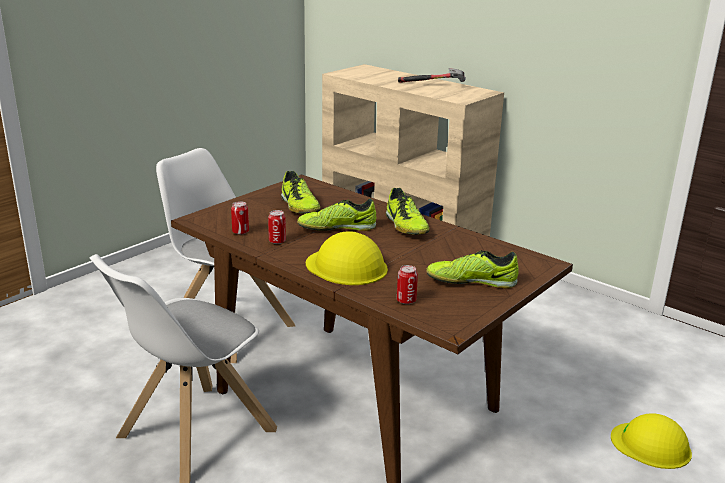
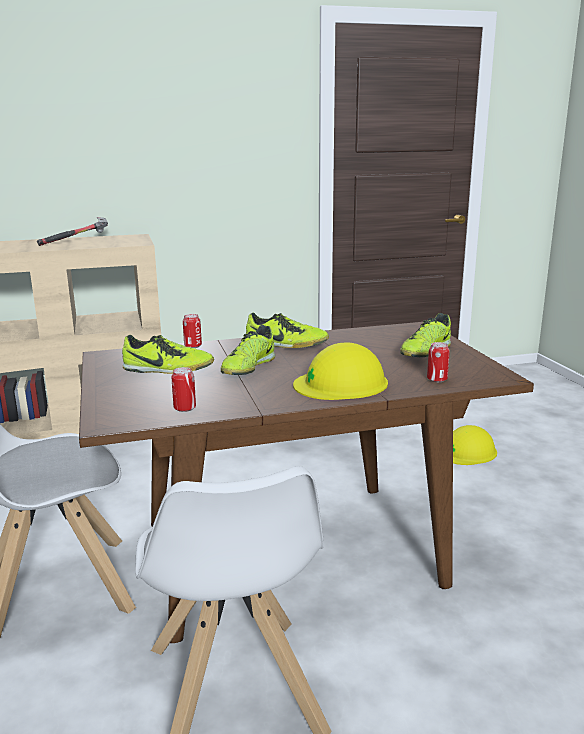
camera: 55 degrees left, 5 degrees down
(277, 241) = (238, 397): can -> can (193, 346)

